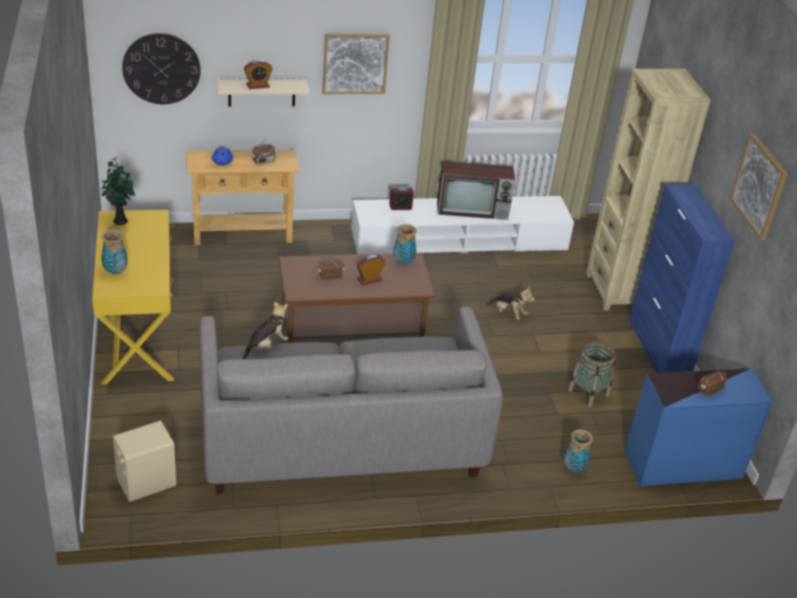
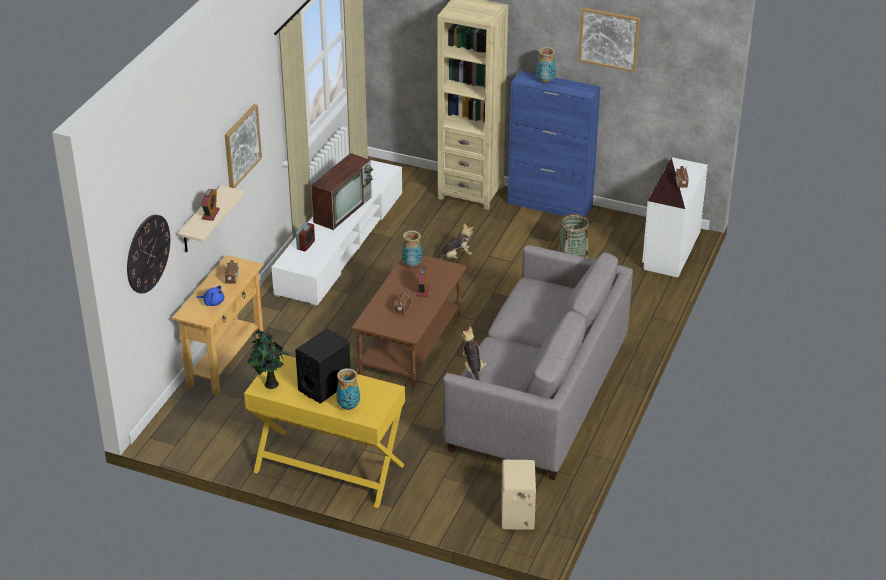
camera: 55 degrees left, 0 degrees up
(137, 249) = (324, 386): none -> black speaker
(573, 468) = (643, 298): vase -> vase (545, 81)
(682, 464) = (670, 250): blue dresser -> white dresser

